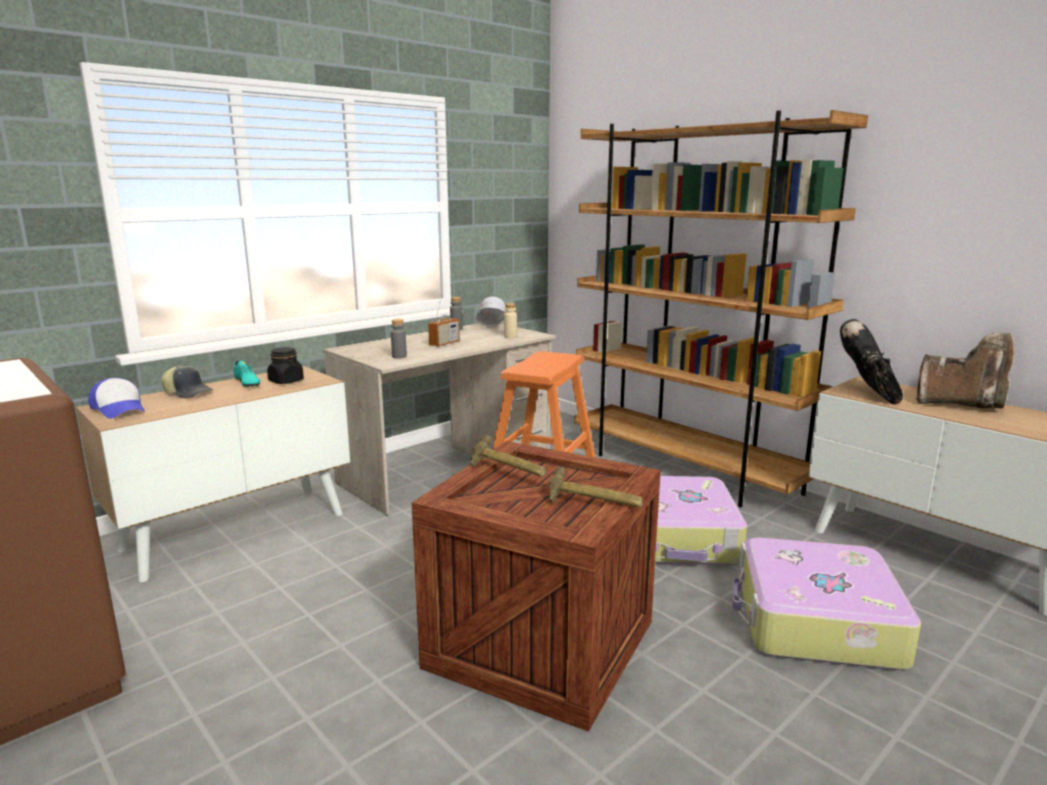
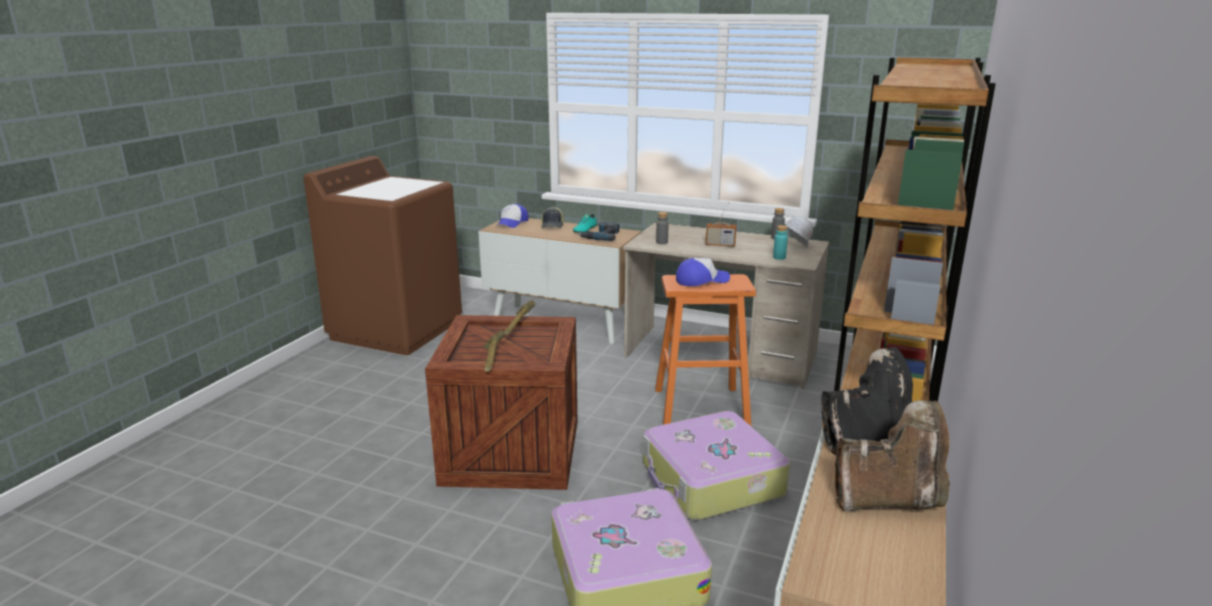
camera: 65 degrees right, 5 degrees up
(286, 381) = (601, 236): black jar -> power drill
(510, 337) = (779, 257): beige bottle -> turquoise bottle
(538, 363) = (701, 280): none -> cap
(962, 405) = (889, 499): brown boot -> brown boot turned 90 degrees counterclockwise

